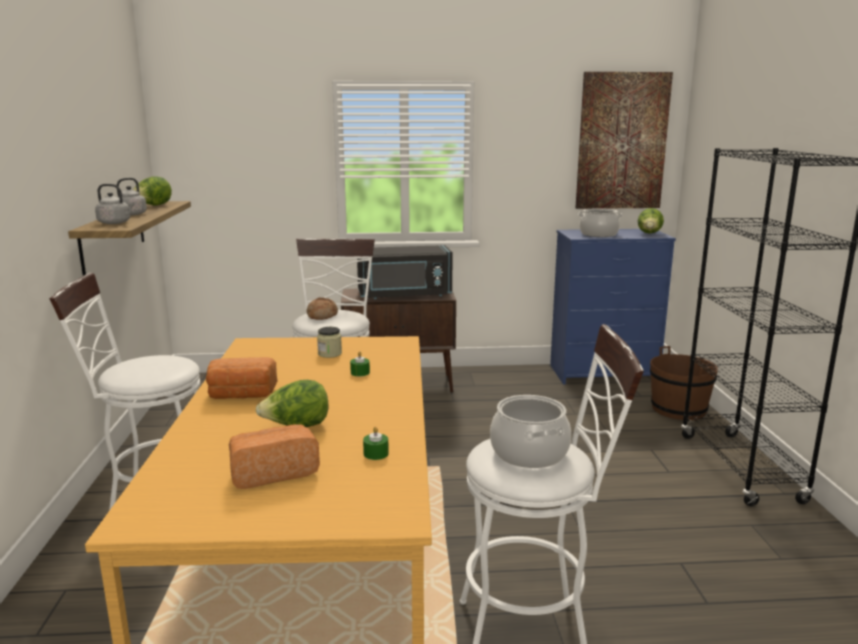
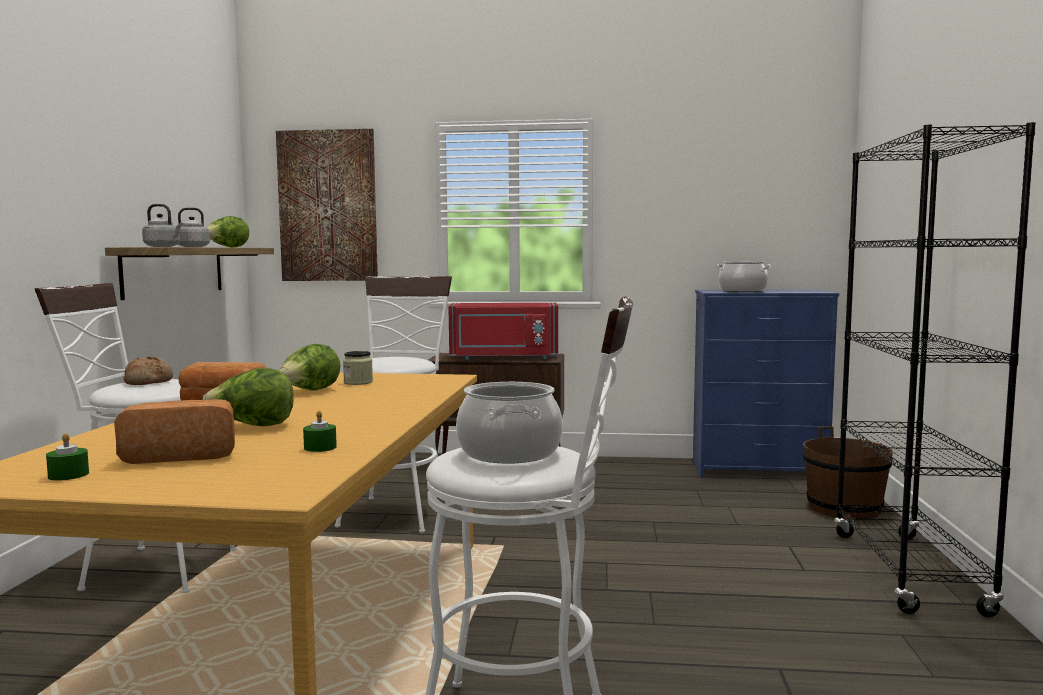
camera: 10 degrees right, 10 degrees down
(321, 315) = (380, 359): bread -> bread (148, 382)
(360, 373) = (376, 395): green candle -> green candle (68, 475)
(405, 295) = (504, 358): black microwave -> red microwave
(622, 141) = (773, 184): picture -> picture (328, 206)
(649, 234) = (808, 291): lettuce -> lettuce (310, 391)

